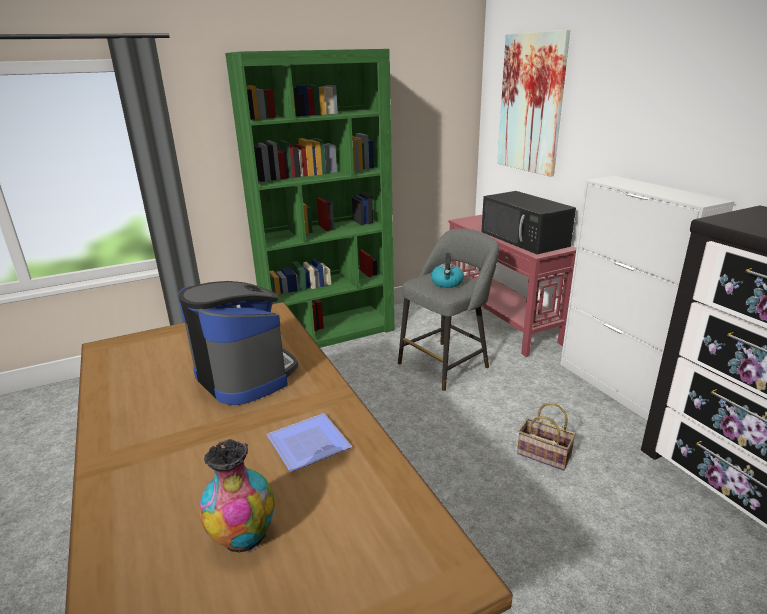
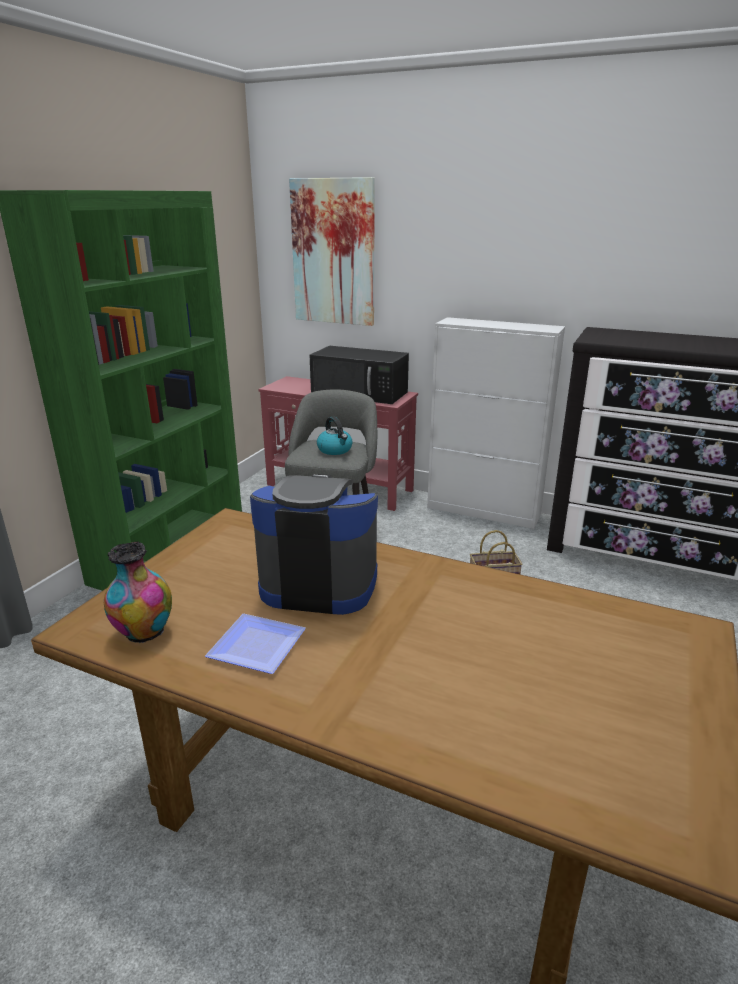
camera: 40 degrees left, 0 degrees up
(243, 536) = (550, 689): vase -> vase (143, 632)
(307, 446) = (480, 609): plate -> plate (258, 648)

